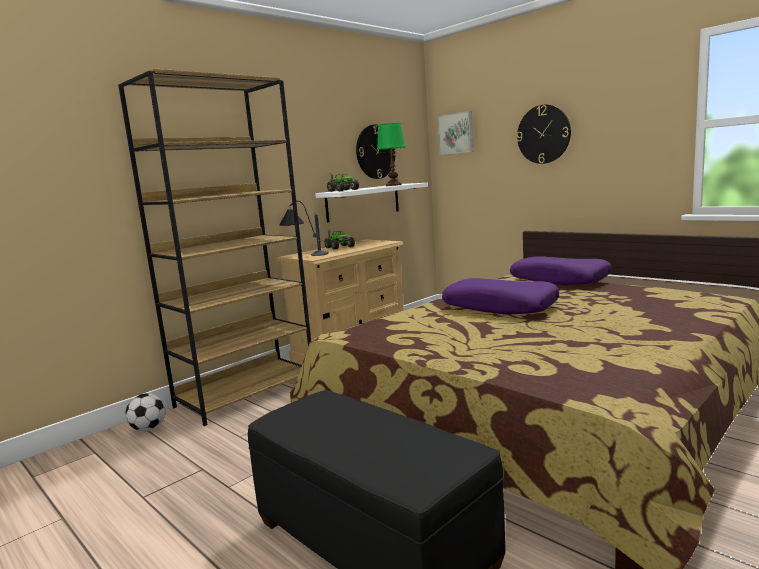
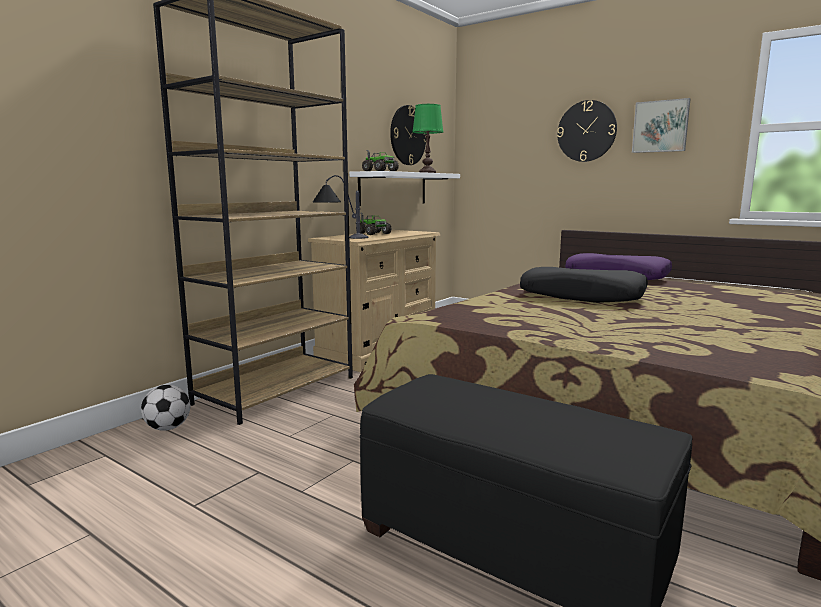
camera: 10 degrees left, 0 degrees up
(456, 133) = (488, 126): picture -> picture (660, 126)
(500, 307) = (582, 296): purple pillow -> black pillow

